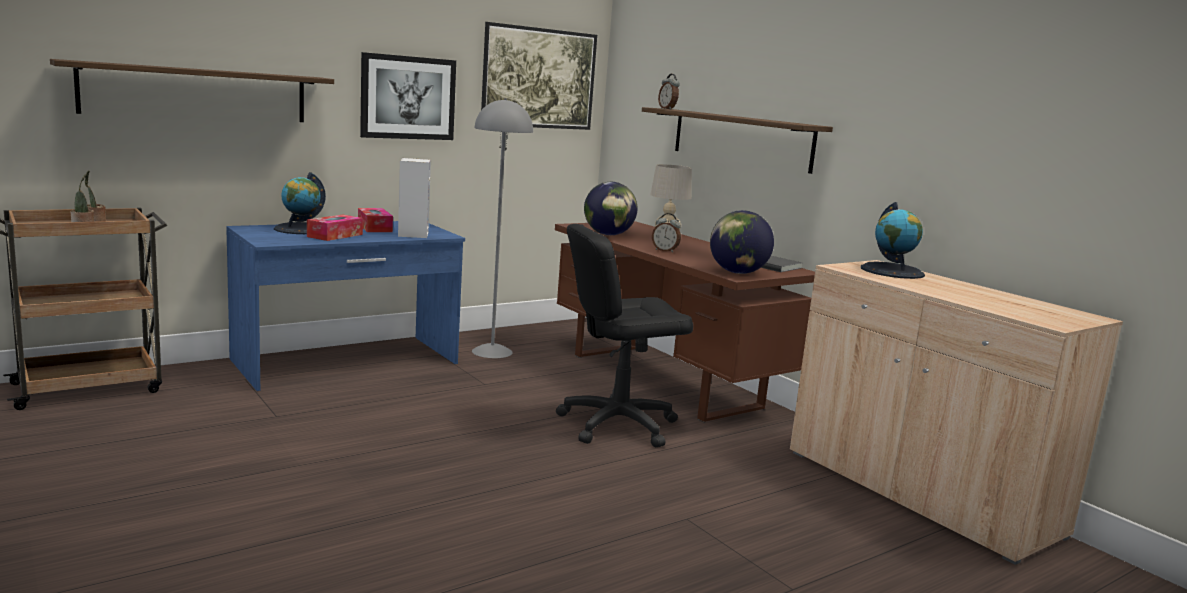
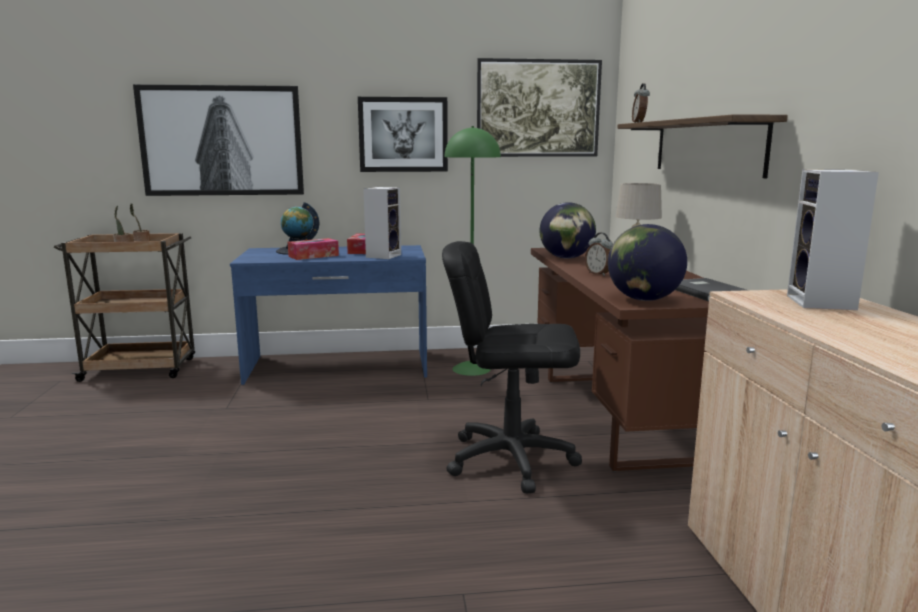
camera: 30 degrees right, 0 degrees up
(196, 93) = (221, 141): shelf -> picture
(491, 351) = (471, 369): grey floor lamp -> green floor lamp
(892, 271) = (823, 303): globe -> speaker

